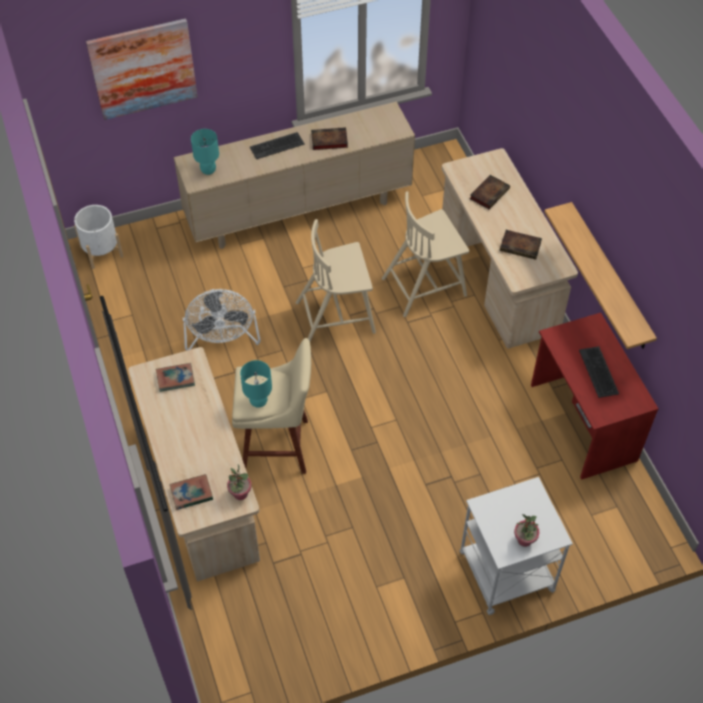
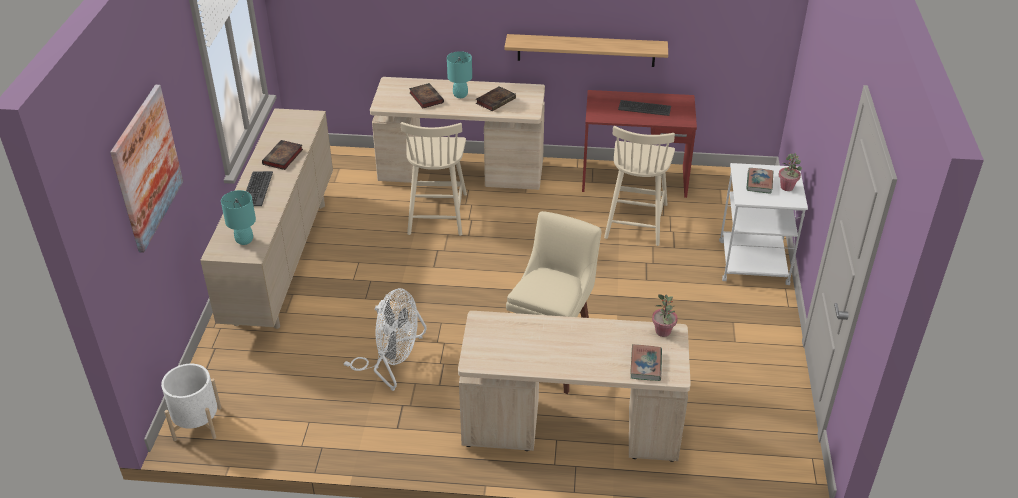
camera: 65 degrees left, 15 degrees down
(175, 378) = (497, 339): book -> book (759, 183)
(258, 401) = (561, 291): turquoise table lamp -> turquoise table lamp (460, 96)
(337, 316) = (429, 275): beige chair -> beige chair (635, 220)

